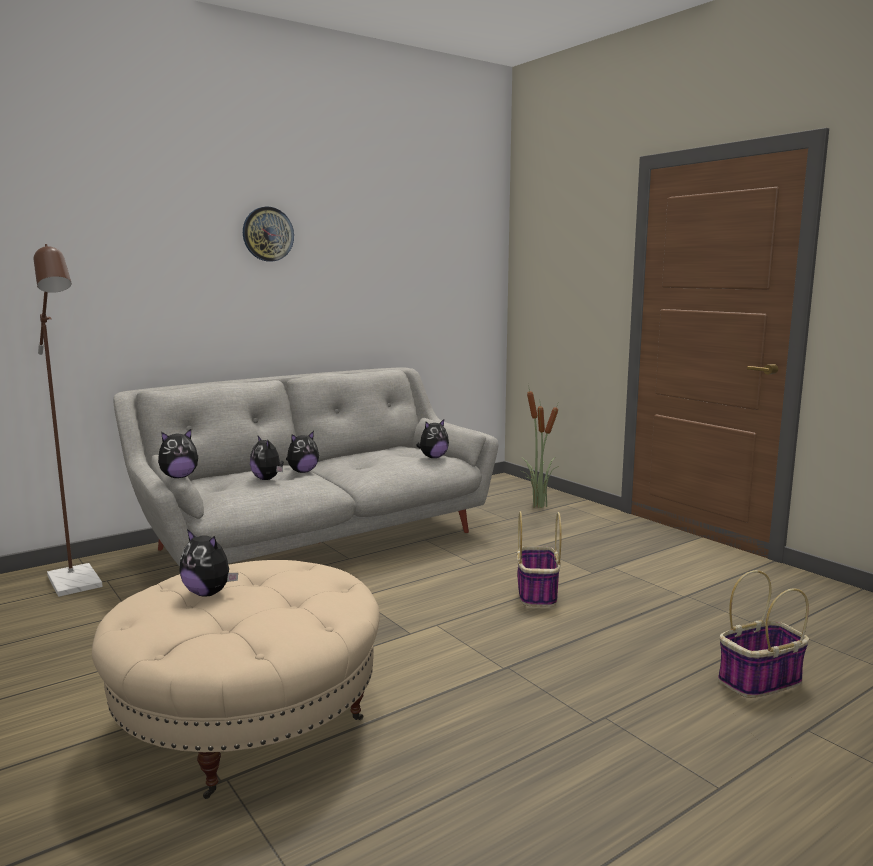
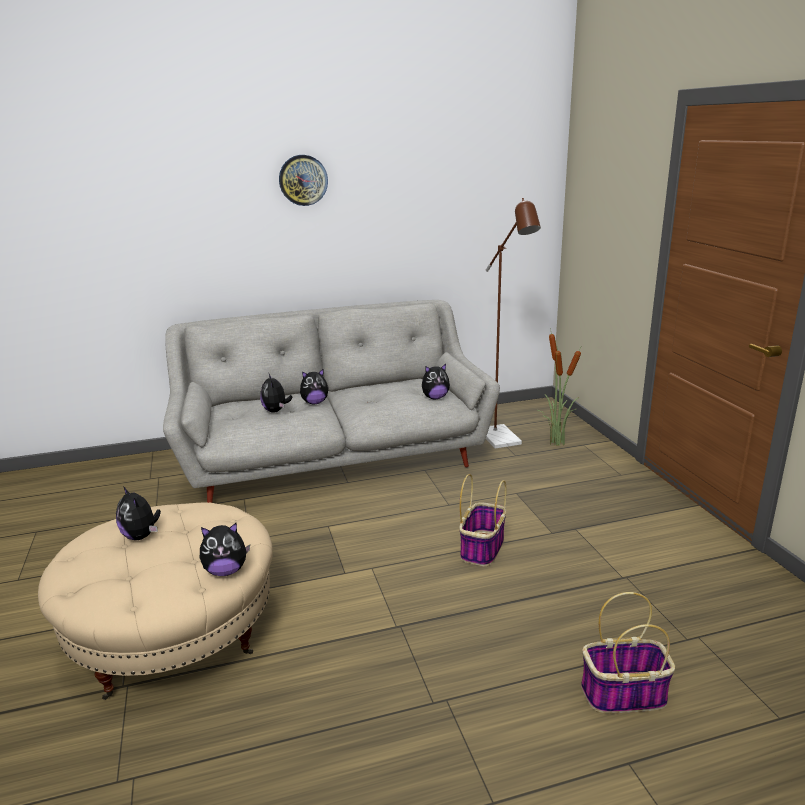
camera: 20 degrees right, 10 degrees up
(77, 585) = (136, 479): brown floor lamp -> brown floor lamp (503, 441)
(179, 477) = (189, 411): plush toy -> plush toy (226, 571)

